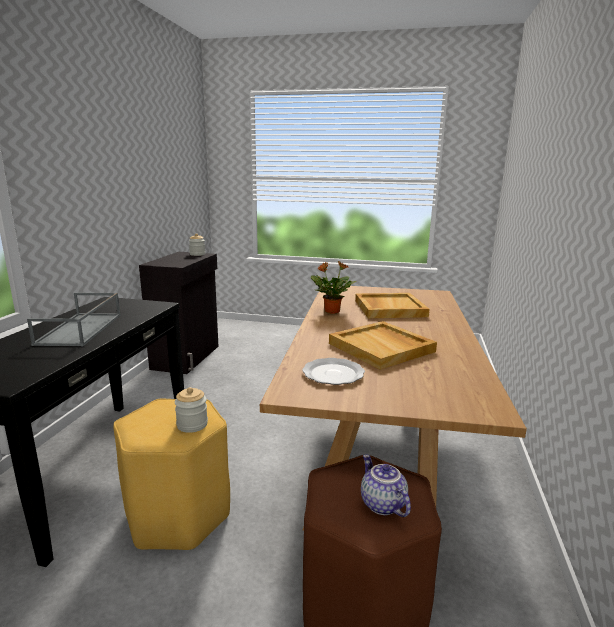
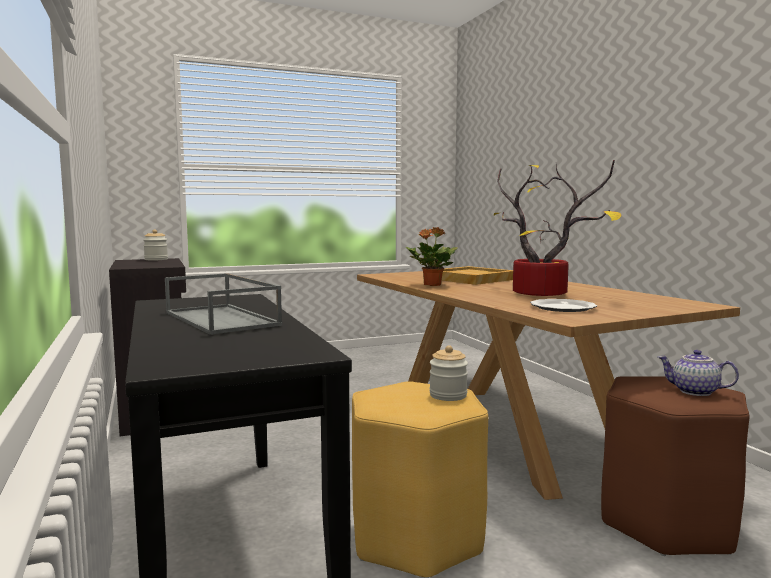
camera: 35 degrees left, 10 degrees down
(382, 347) = (544, 294): beige tray -> potted plant

